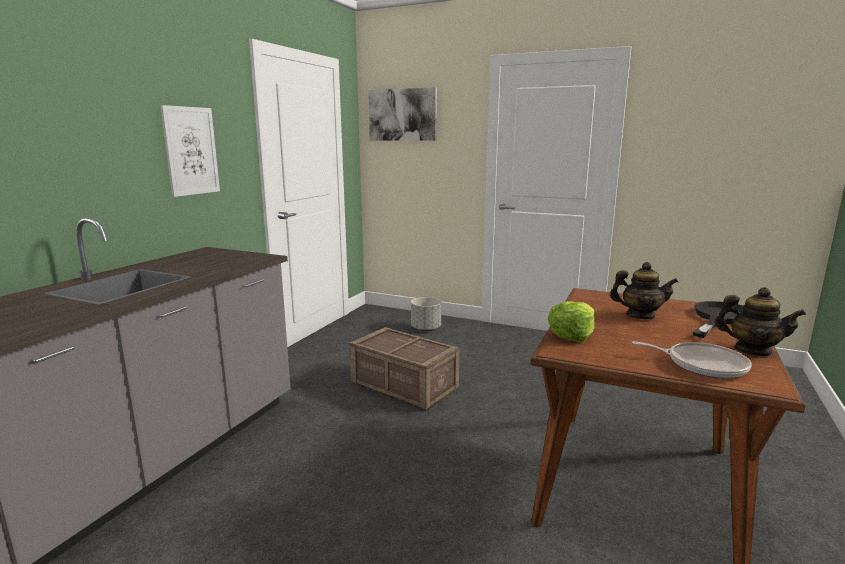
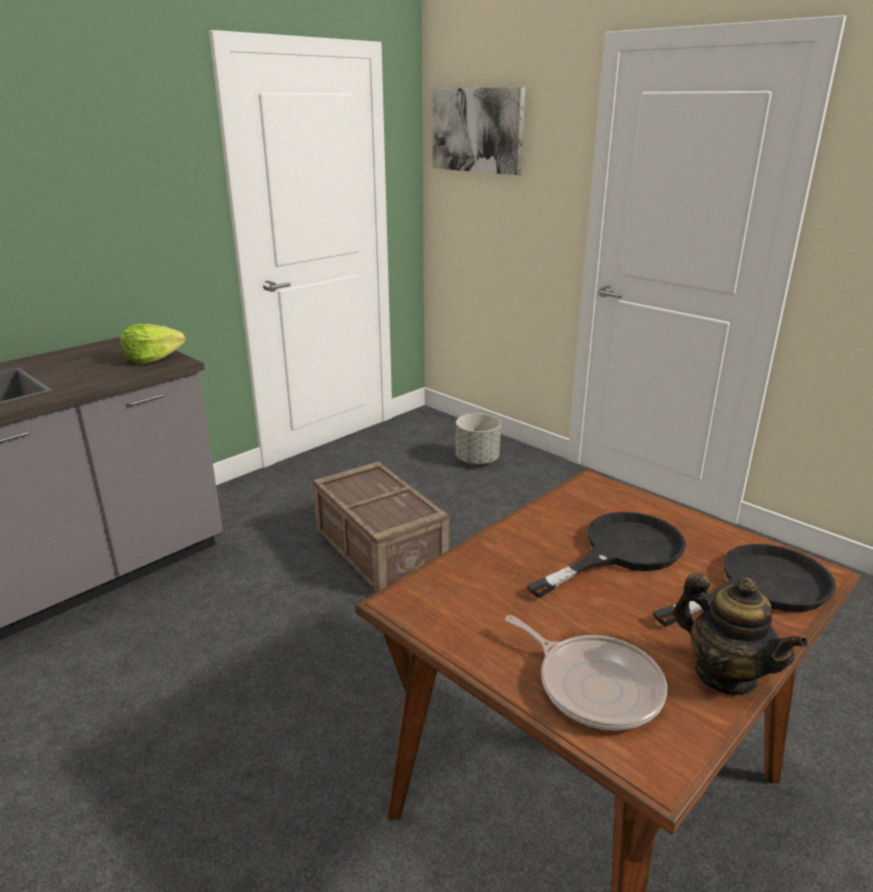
camera: 20 degrees right, 10 degrees up
(191, 151) = (111, 205): picture -> none
(571, 335) = (462, 572): lettuce -> lettuce (152, 359)
(640, 316) = (621, 552): teapot -> black frying pan

